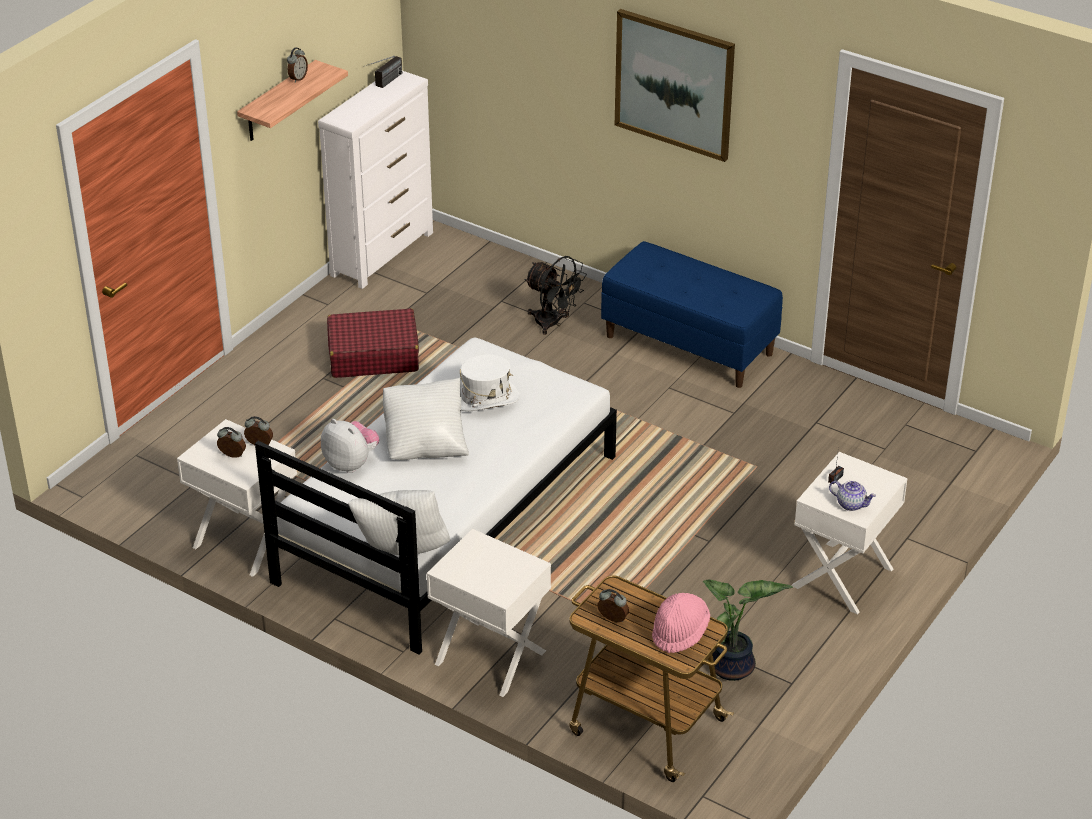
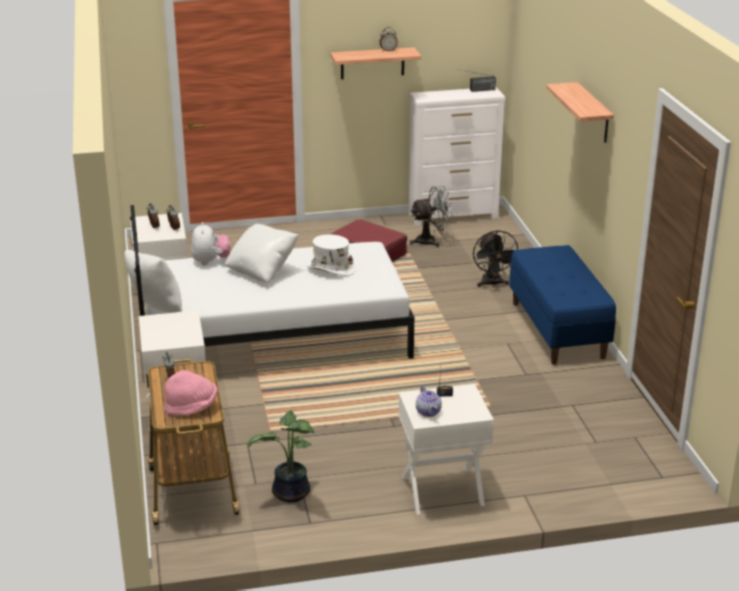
camera: 45 degrees right, 10 degrees down
(411, 301) = (431, 241): none -> grey fan
(674, 84) = (593, 113): picture -> shelf

